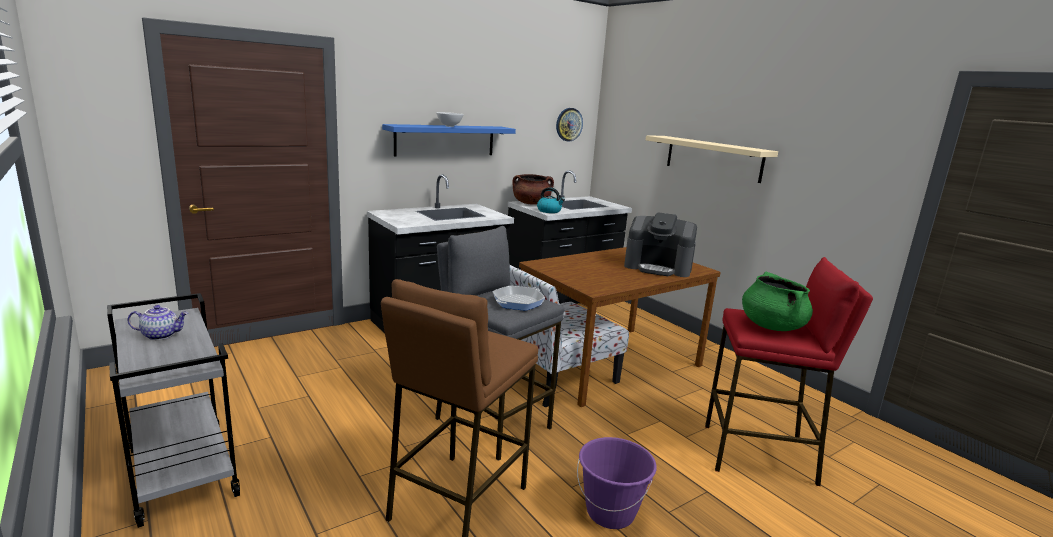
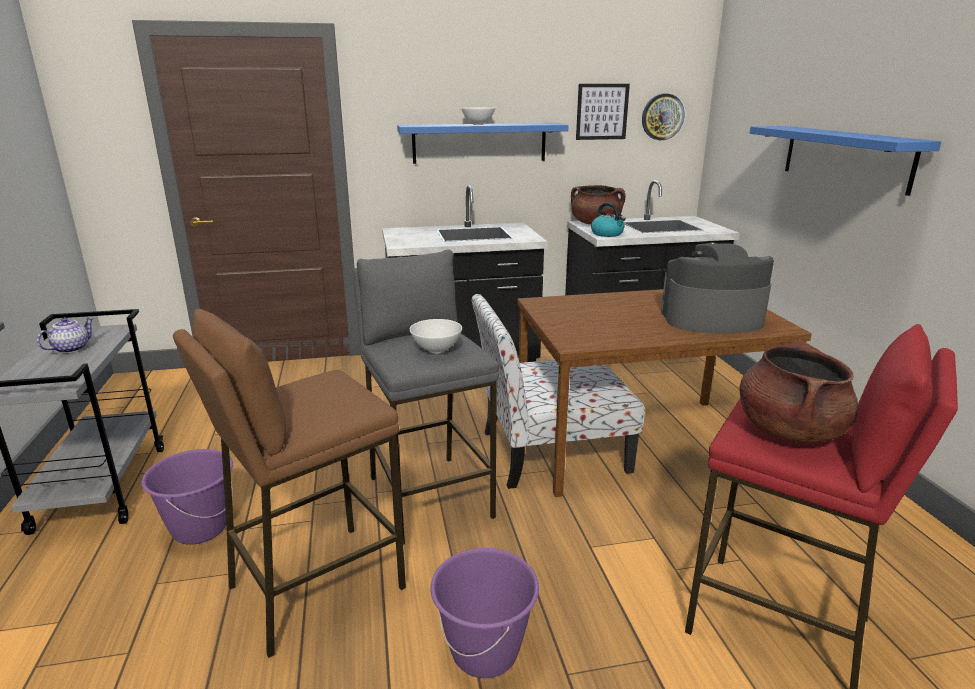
camera: 25 degrees right, 5 degrees up
(161, 335) = (71, 348): teapot -> teapot turned 75 degrees counterclockwise
(317, 484) = (200, 528): none -> purple bucket
(518, 302) = (437, 350): frying pan -> white bowl
(530, 119) = (602, 112): none -> picture
(658, 267) = (711, 319): coffee machine -> coffee machine turned 135 degrees clockwise
(713, 158) = (845, 157): beige shelf -> blue shelf
(771, 326) = (789, 431): green cooking pot -> brown cooking pot

